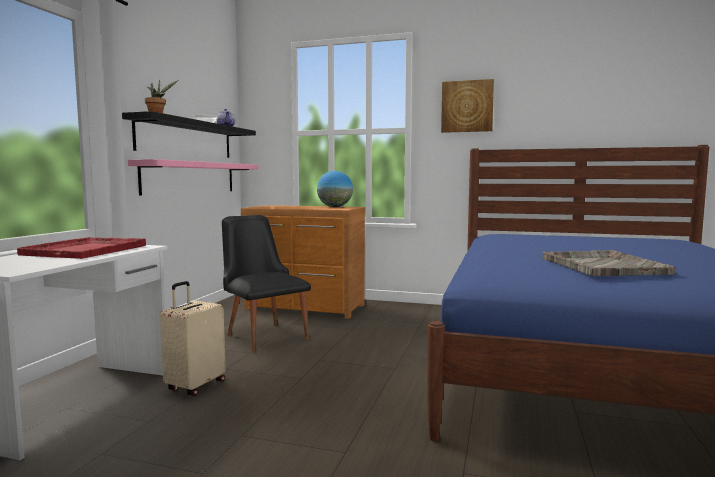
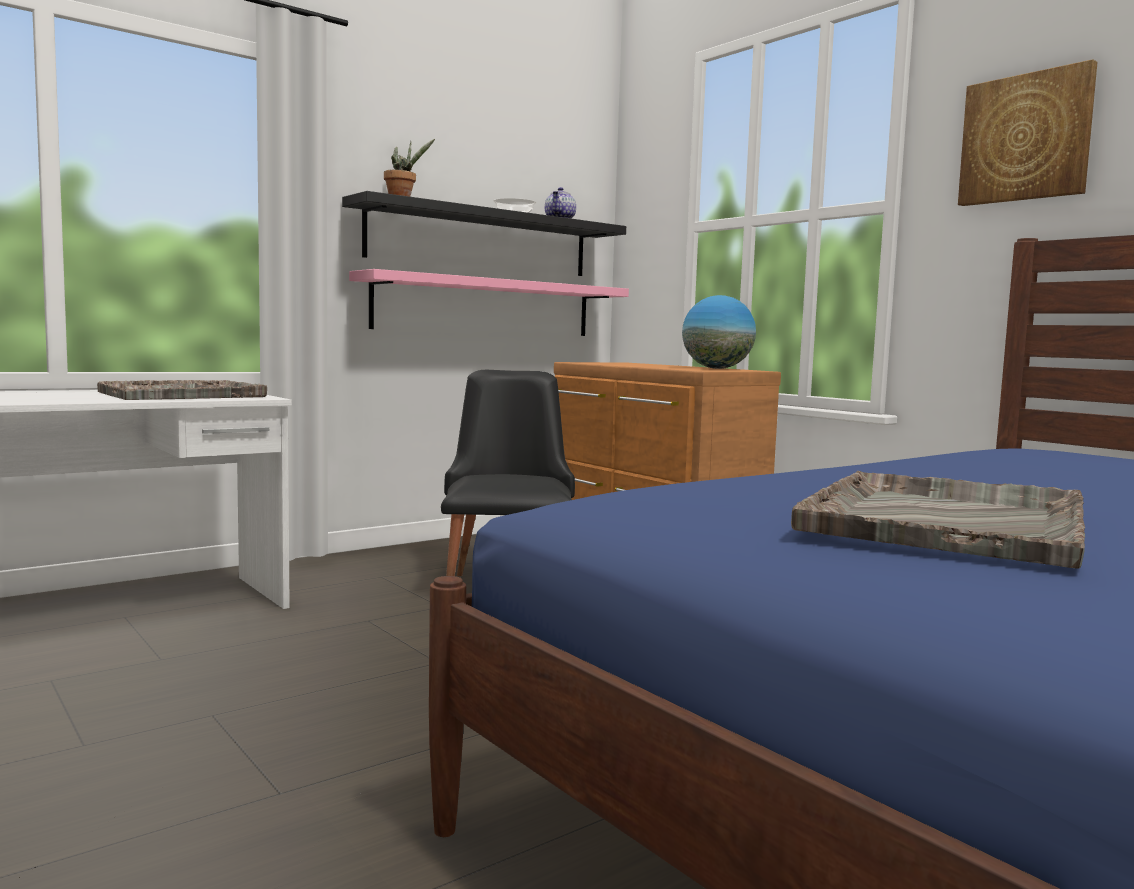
camera: 35 degrees right, 0 degrees up
(87, 250) = (184, 394): red tray -> grey tray
(195, 386) = (288, 631): beige suitcase -> none

